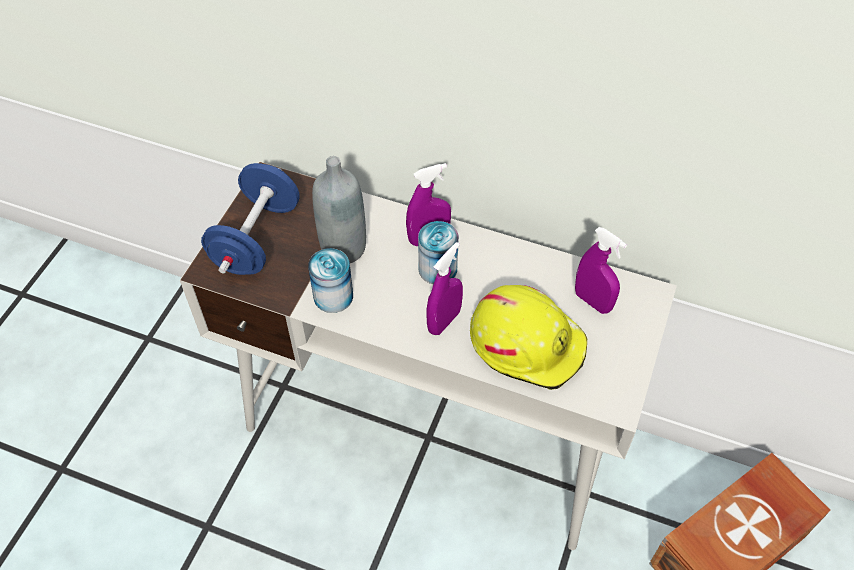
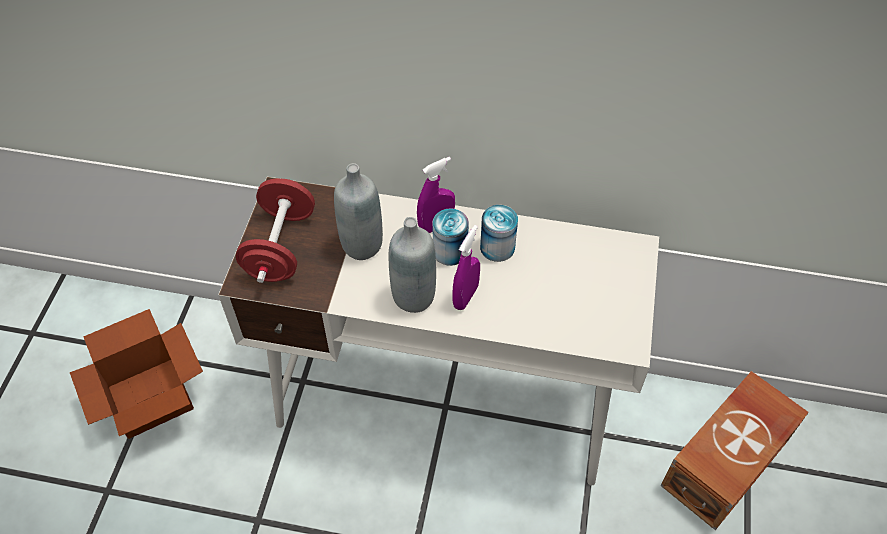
camera: 10 degrees left, 0 degrees up
(126, 376) = (151, 395): none -> cardboard box
(256, 238) = (280, 247): blue dumbbell -> red dumbbell
(333, 296) = (362, 289): can -> can (497, 247)
(387, 313) = (413, 296): none -> grey bottle
(527, 342) = (542, 304): yellow hard hat -> none
(592, 301) = (590, 260): purple spray bottle -> none

